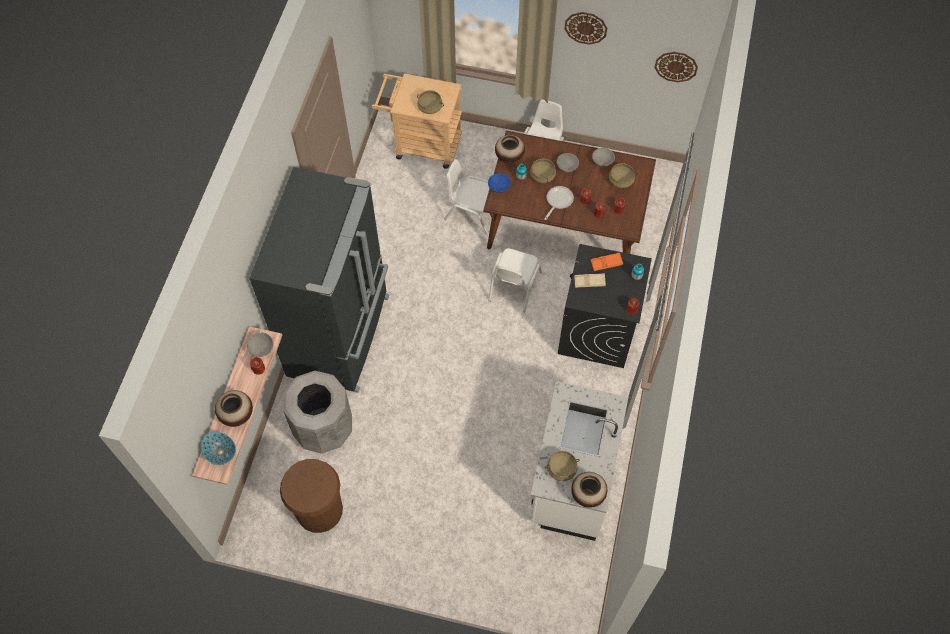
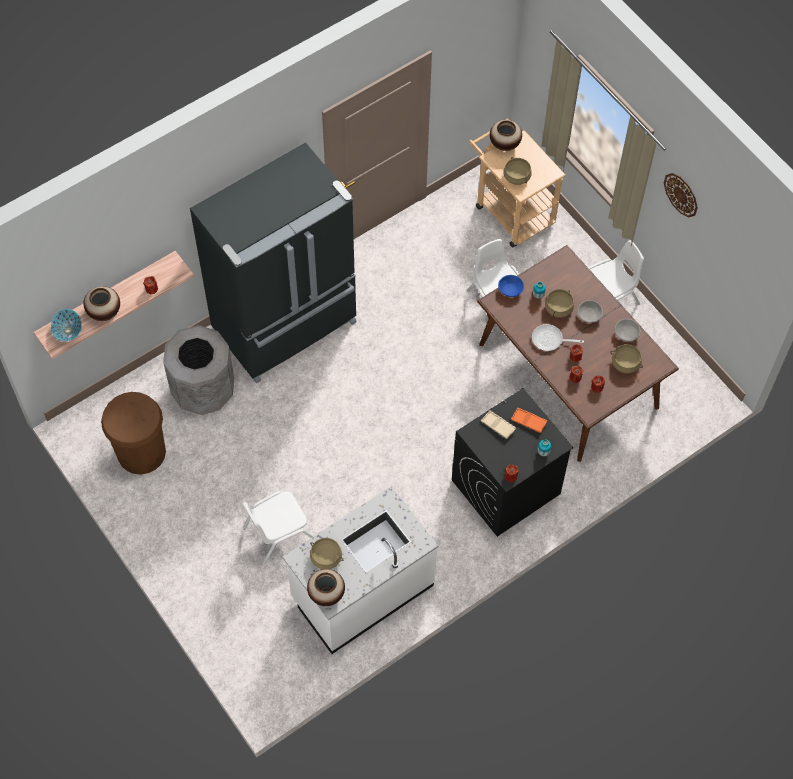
camera: 40 degrees right, 0 degrees up
(262, 348) = (168, 275): grey bowl -> none
(509, 157) = (545, 271): vase -> vase (504, 144)
(514, 286) = (470, 394): white chair -> white chair (278, 533)
(558, 201) = (550, 340): frying pan -> frying pan turned 150 degrees counterclockwise
(676, 66) = (747, 290): wall clock -> none

